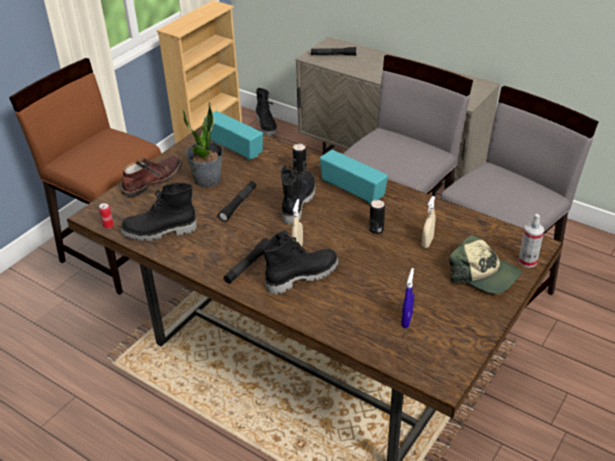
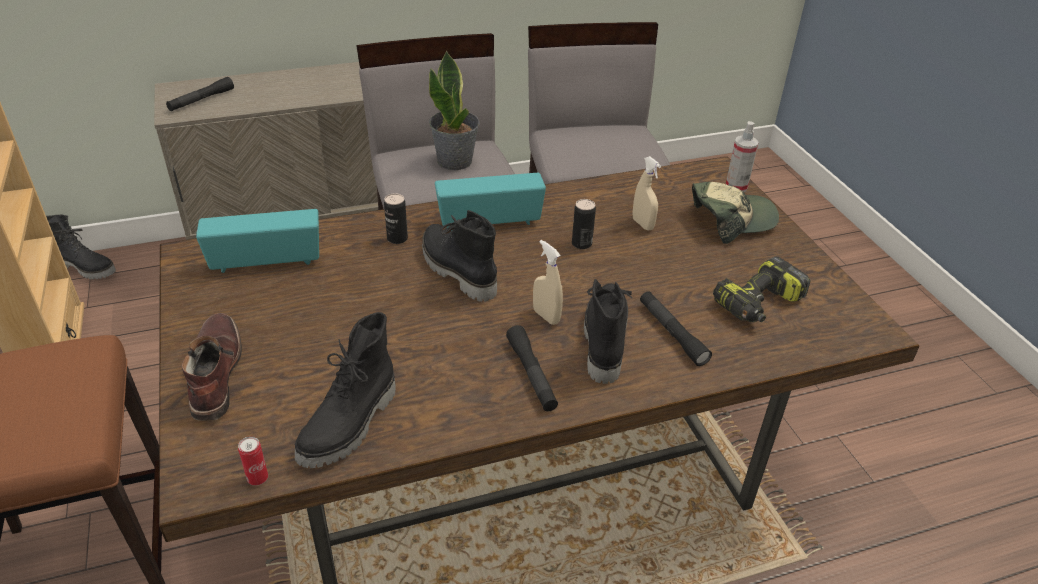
camera: 55 degrees left, 0 degrees up
(208, 179) = (297, 319): potted plant -> potted plant (455, 161)
(238, 204) = (392, 319): black flashlight -> black flashlight (672, 333)
(407, 320) = (758, 304): blue spray bottle -> power drill

